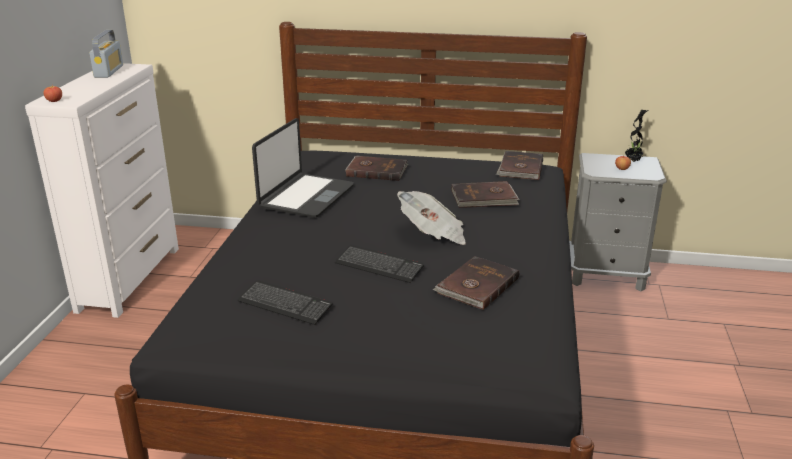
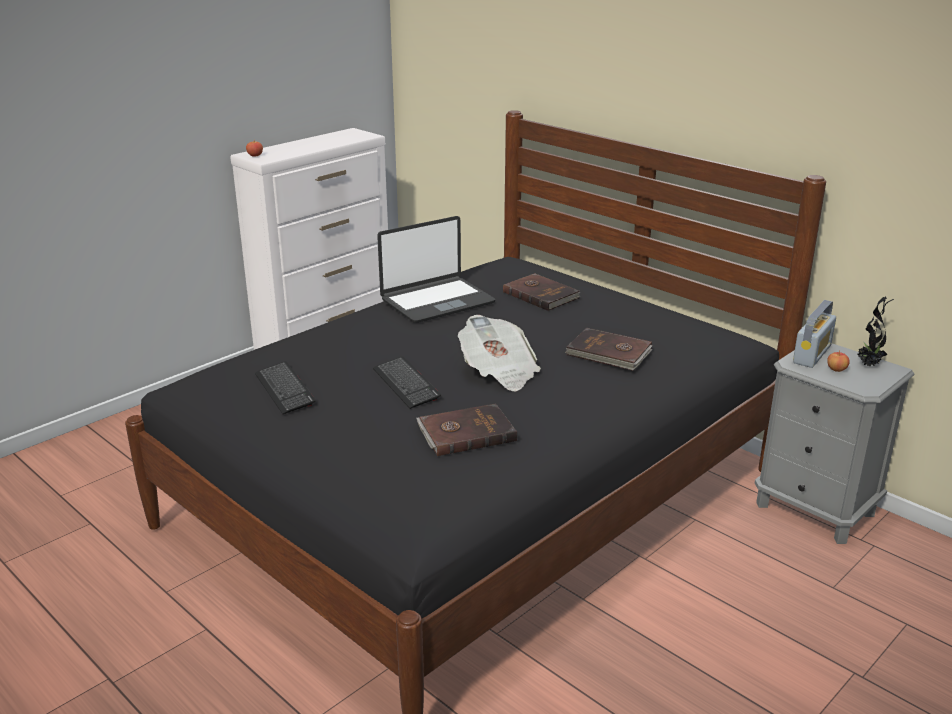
camera: 35 degrees right, 0 degrees up
(109, 71) = (338, 136): radio -> radio (812, 354)
(520, 168) = (703, 334): brown book -> none

